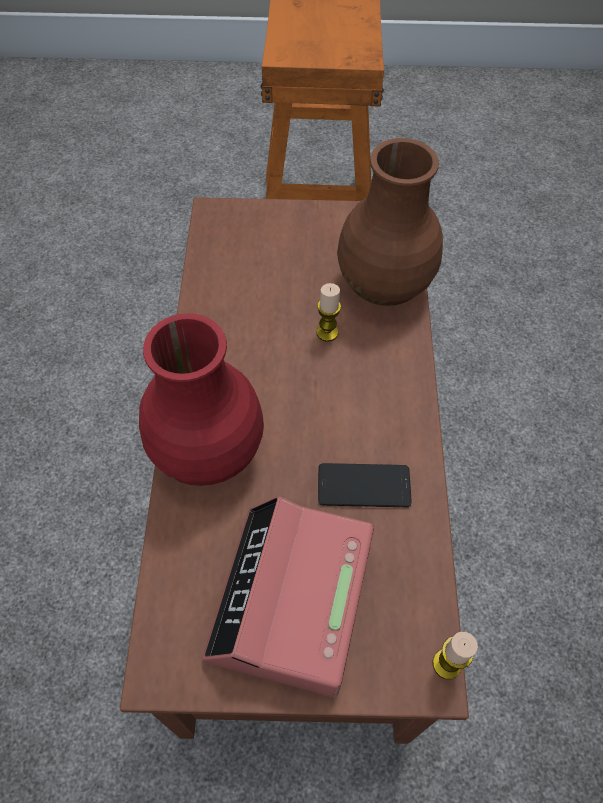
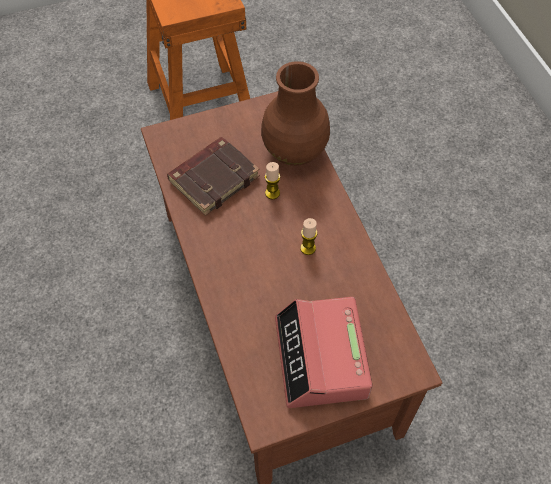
camera: 20 degrees left, 0 degrees up
(208, 453) = (233, 292): red vase -> none
(256, 288) = (213, 178): none -> brown book
(364, 486) = (335, 279): phone -> none
(446, 664) = (420, 359): candle -> candle (308, 248)

